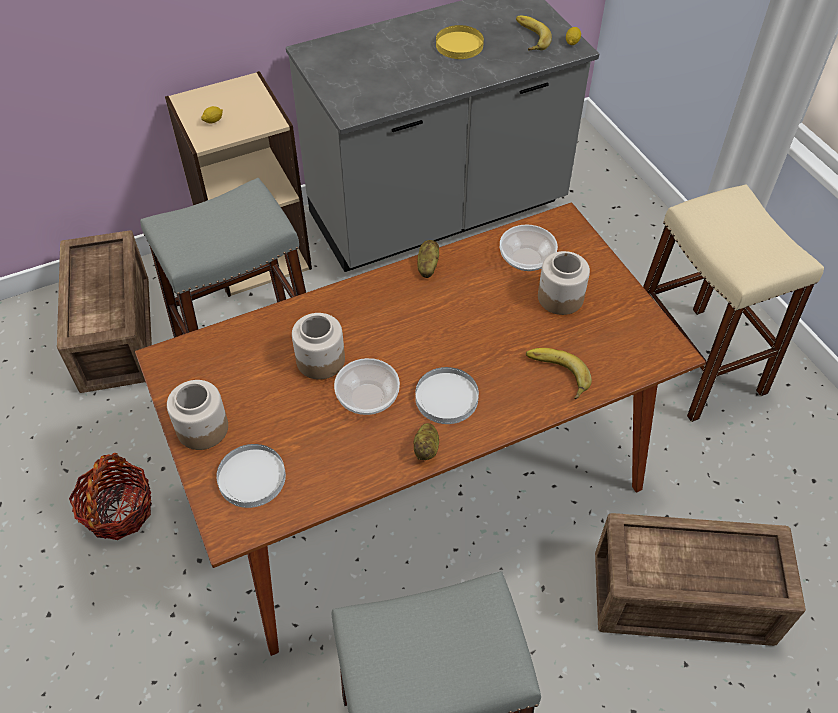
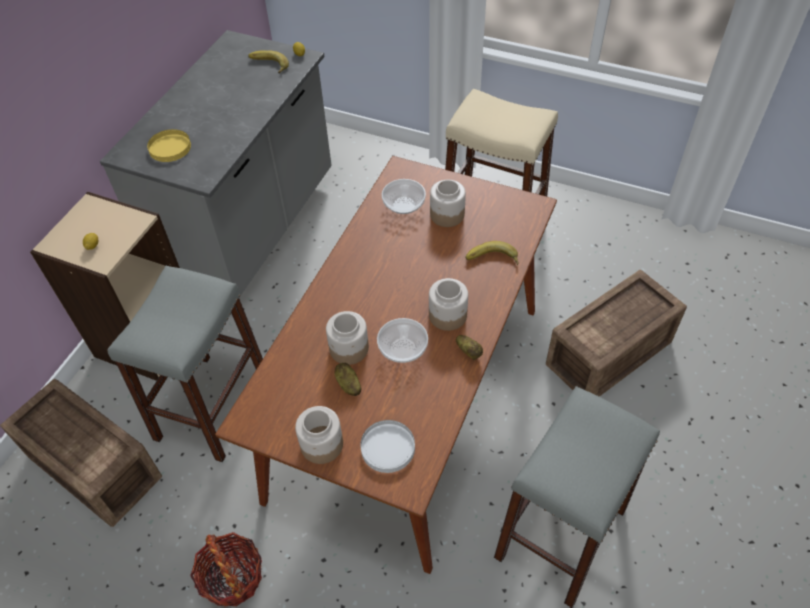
camera: 40 degrees left, 0 degrees up
(427, 266) = (350, 247): potato -> potato (348, 385)
(447, 398) = (448, 315): white plate -> jar
(459, 45) = (227, 94): yellow plate -> yellow plate (170, 148)

